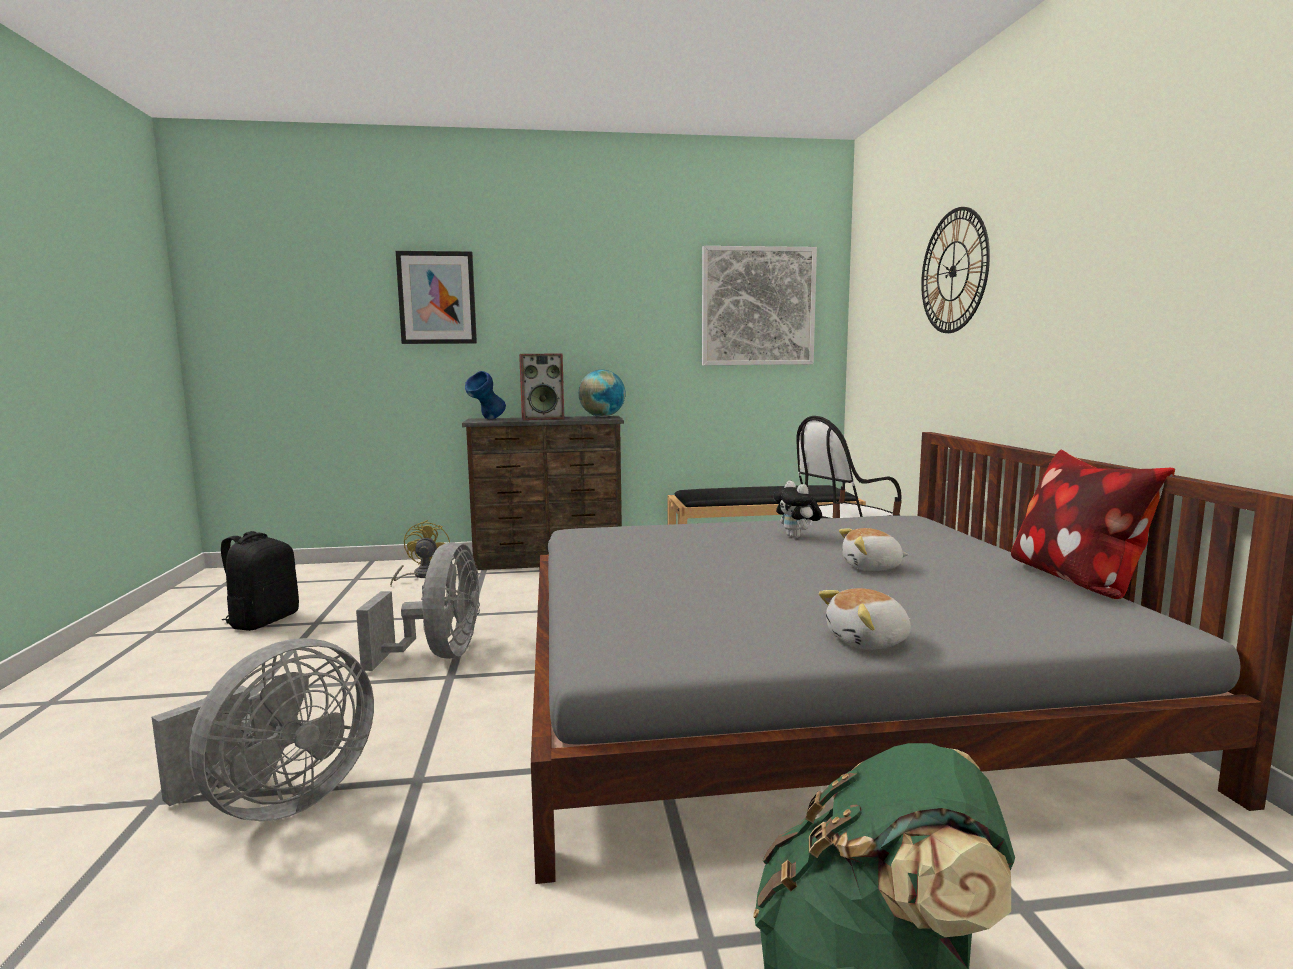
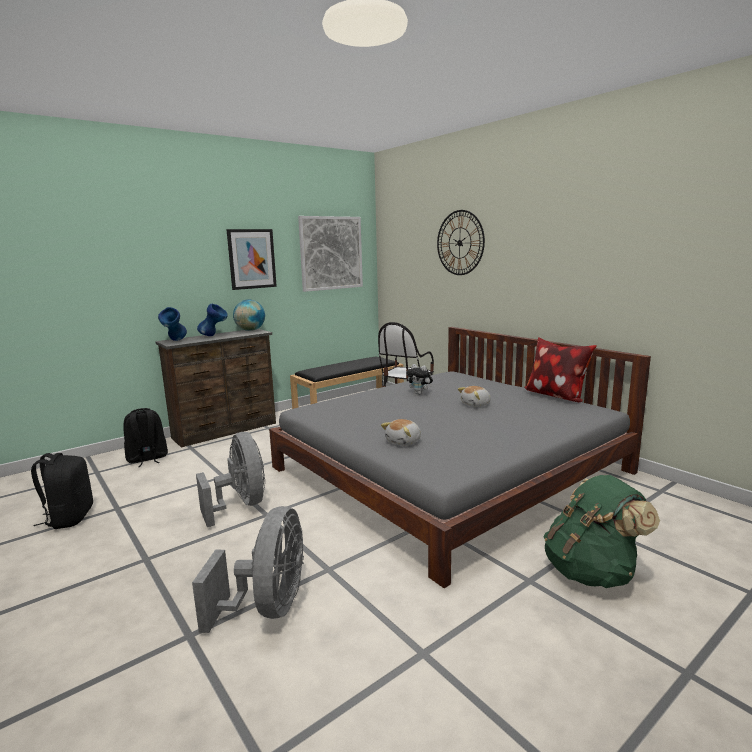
camera: 30 degrees left, 5 degrees up
(421, 576) = (147, 459): yellow fan -> black backpack
(437, 298) = (122, 254): picture -> picture (251, 259)
(543, 418) = (214, 336): speaker -> blue vase
(868, 642) = (526, 441): plush toy -> plush toy (404, 442)

